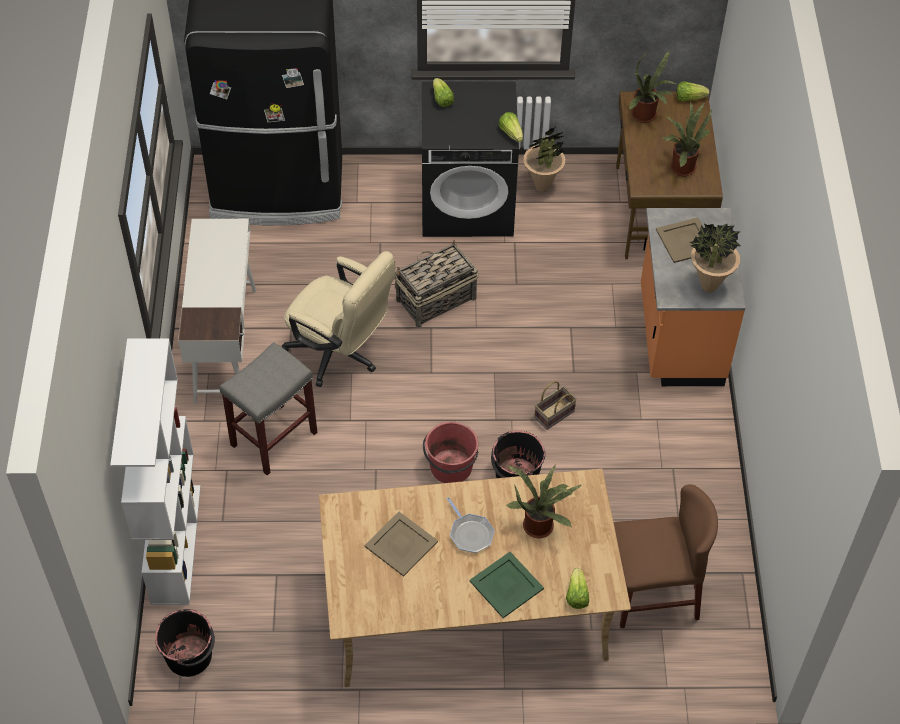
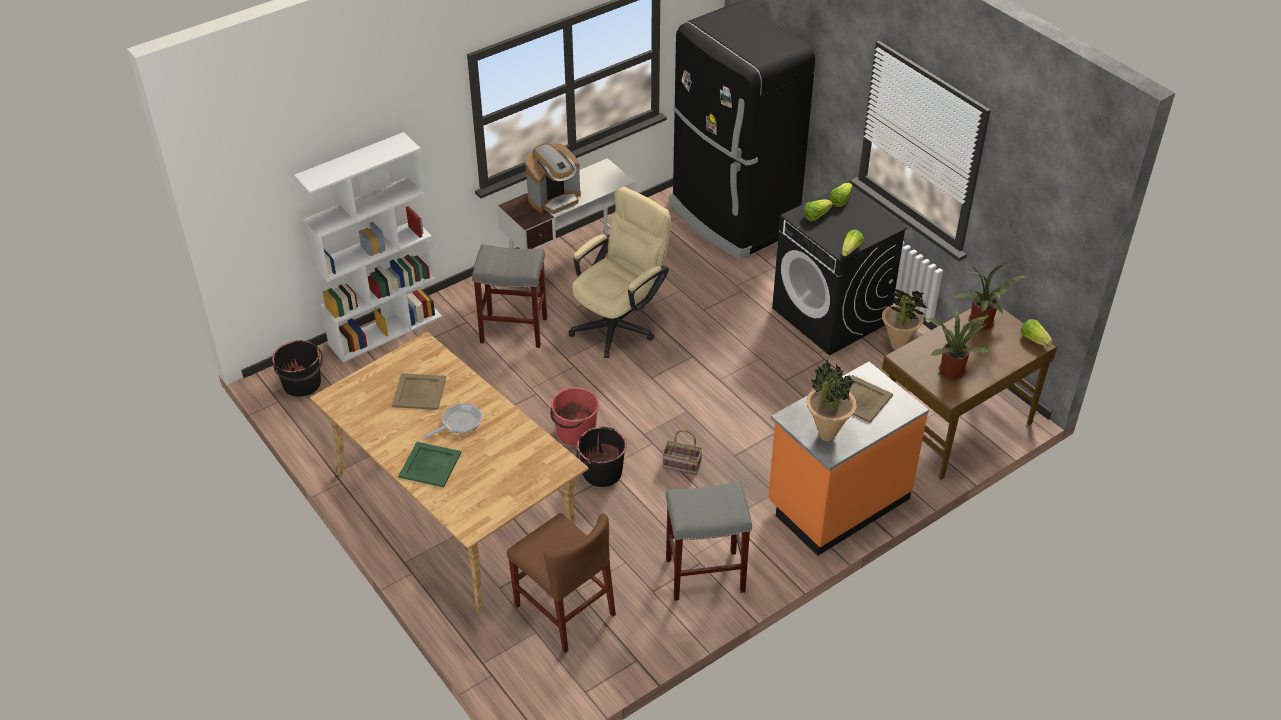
camera: 55 degrees right, 10 degrees down
(214, 292) = (554, 199): none -> coffee machine
(340, 354) = (619, 323): beige office chair -> beige office chair turned 135 degrees counterclockwise
(435, 299) = (721, 345): basket -> none
(470, 533) = (460, 423): frying pan -> frying pan turned 150 degrees counterclockwise
(540, 524) = (502, 456): potted plant -> none
(576, 595) = (453, 509): lettuce -> lettuce (816, 216)
(688, 473) = (704, 575): none -> grey stool

